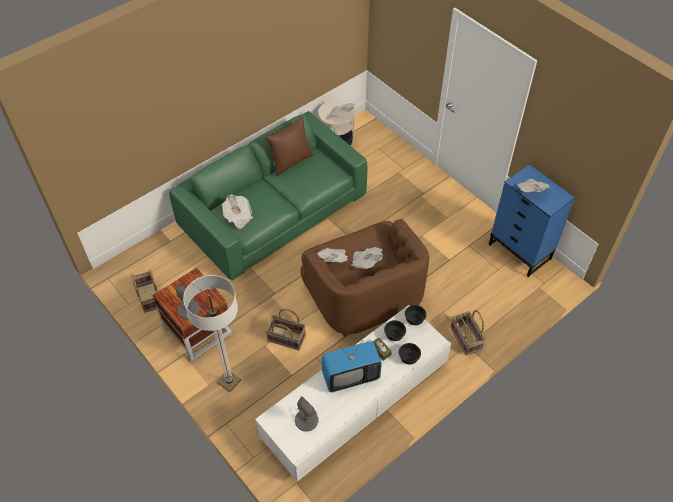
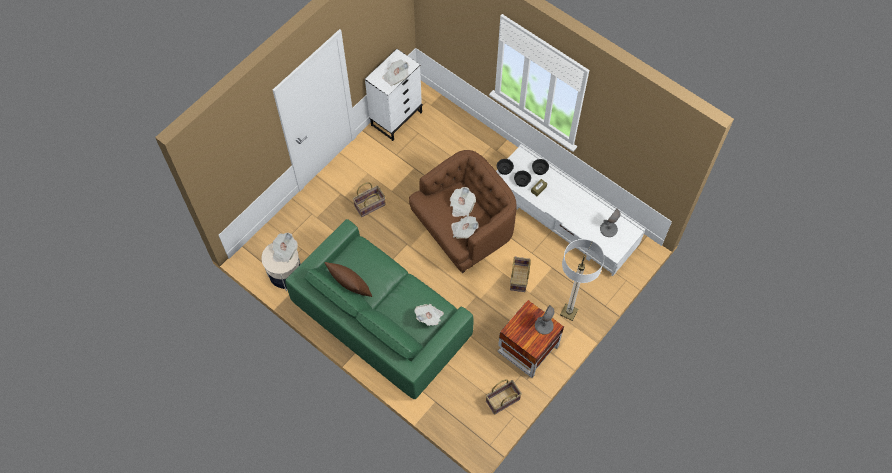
camera: 100 degrees left, 10 degrees up
(350, 376) = (565, 206): television -> none
(466, 339) = (490, 151): basket -> basket (369, 205)
(520, 252) = (396, 118): blue dresser -> white dresser

